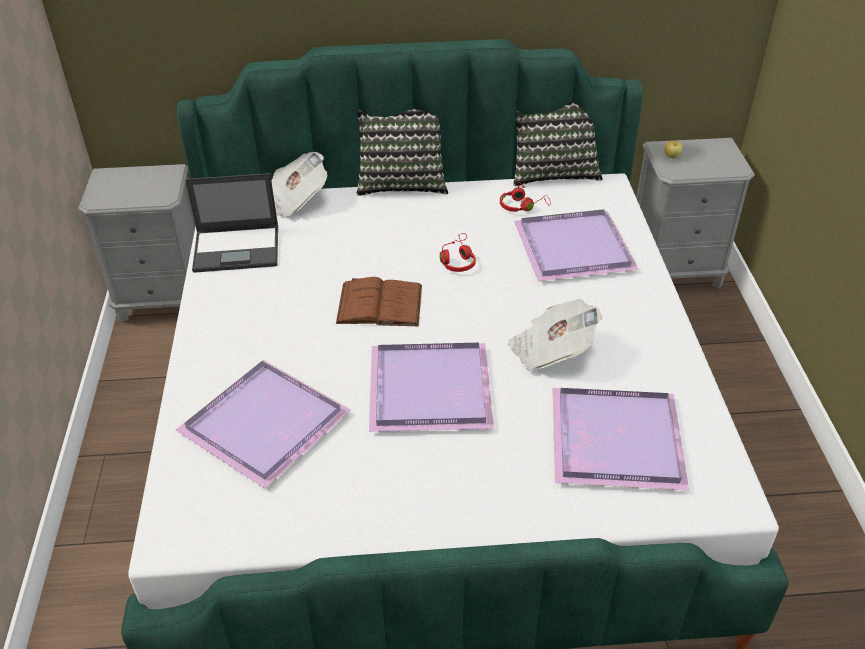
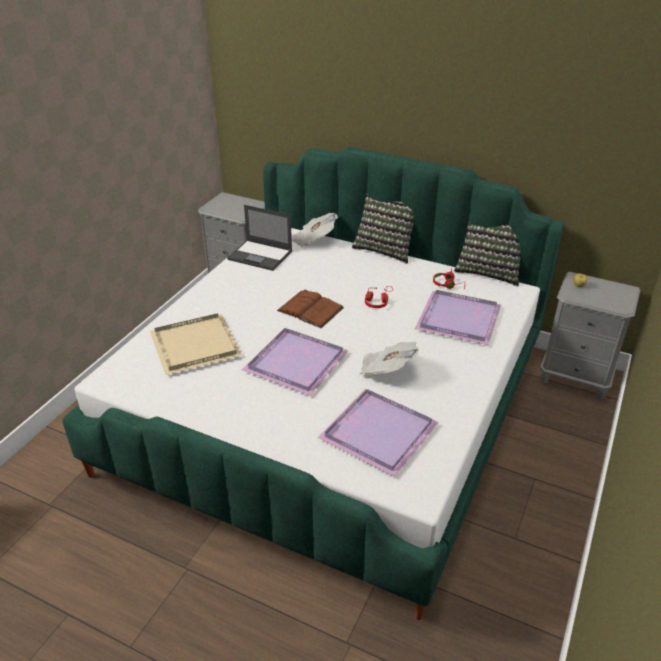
camera: 30 degrees right, 5 degrees down
(264, 426) = (194, 347): purple tray -> beige tray

